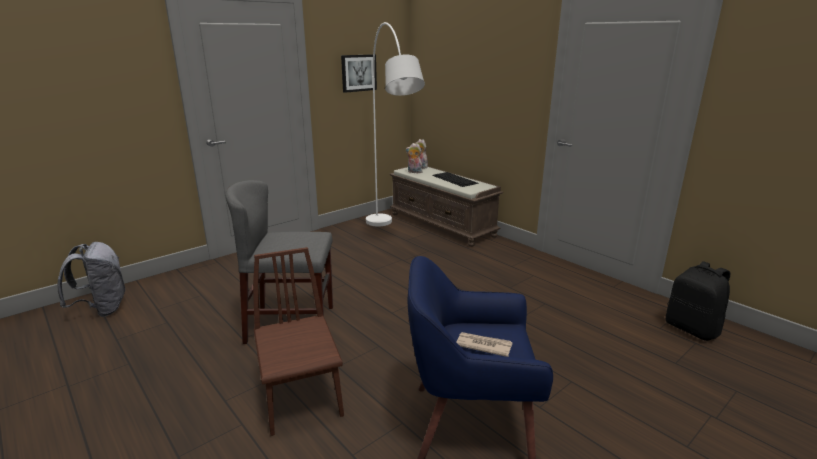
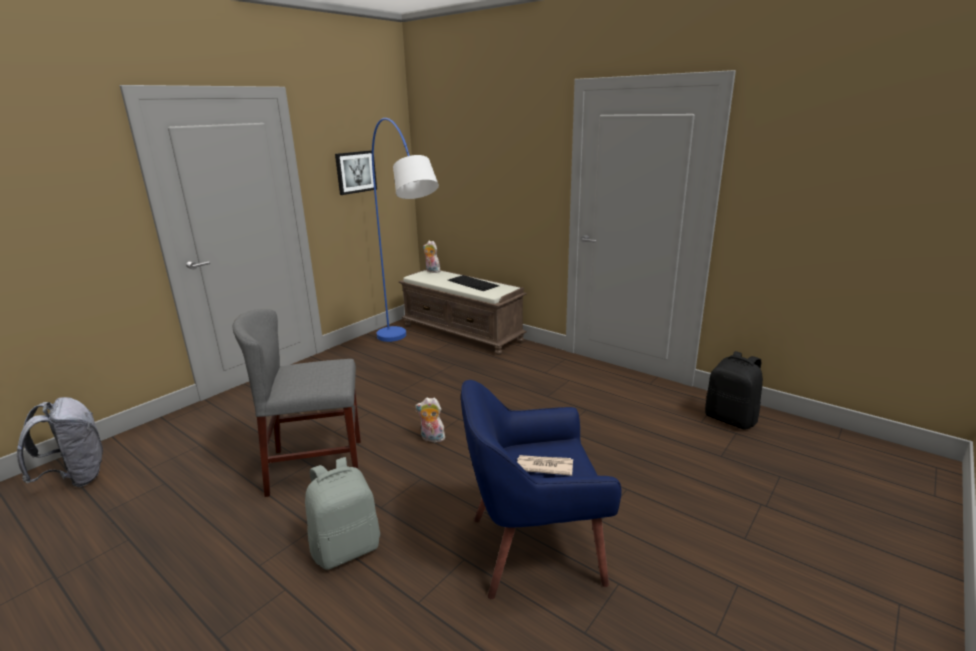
camera: 10 degrees left, 0 degrees up
(301, 397) = (347, 548): brown chair -> grey backpack
(392, 240) = (410, 356): white floor lamp -> blue floor lamp
(414, 172) = (426, 278): plush toy -> plush toy (431, 439)

